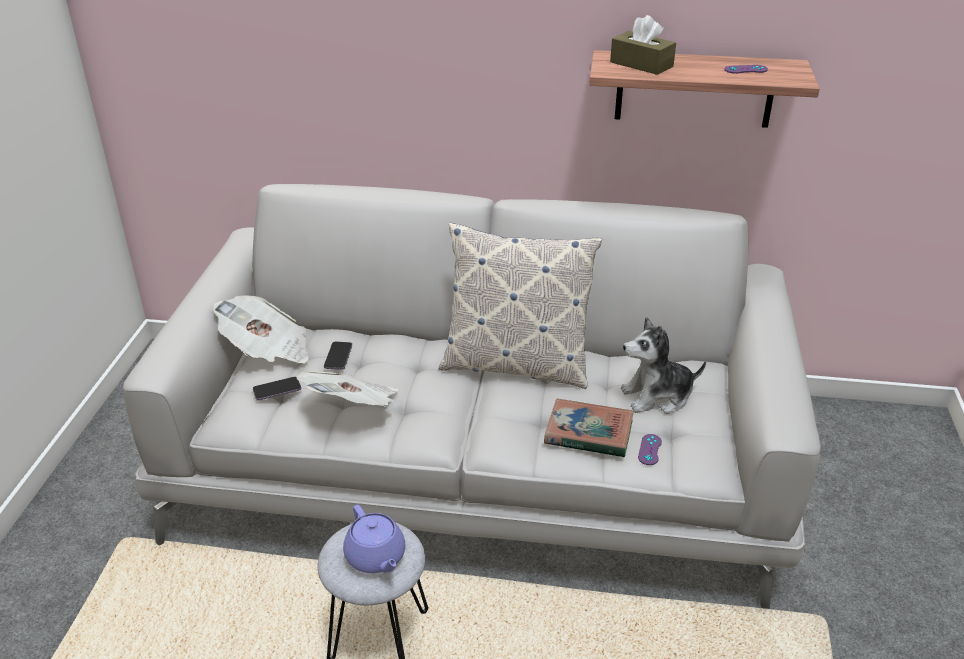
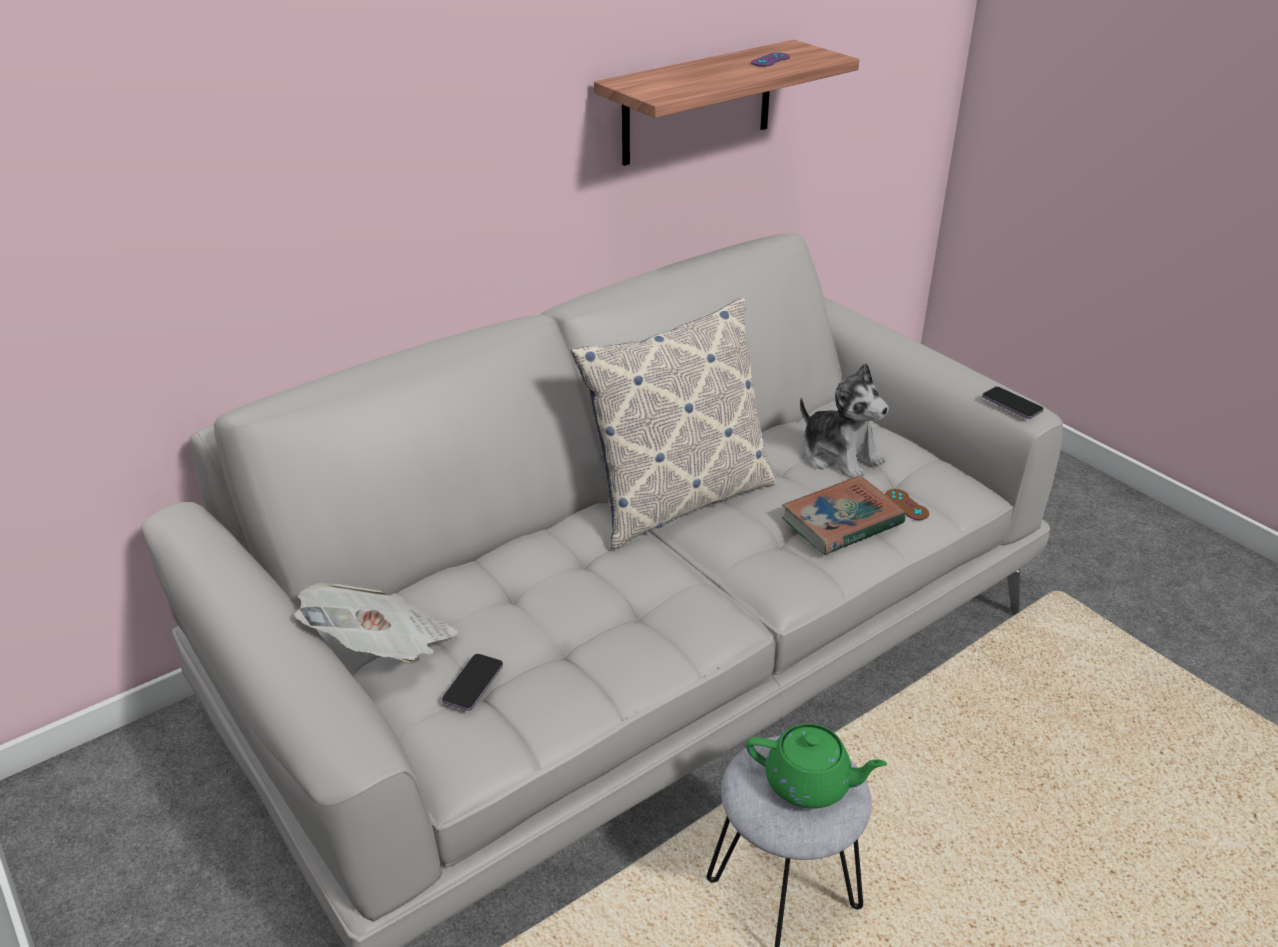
camera: 45 degrees left, 0 degrees up
(338, 357) = (486, 602): phone -> phone (1011, 404)
(353, 408) = (593, 644): newspaper -> none
(376, 557) = (809, 783): purple teapot -> green teapot
(641, 64) = (674, 81): brown tissue box -> none
(650, 449) = (906, 505): purple game controller -> brown game controller
(657, 396) = (840, 456): plush toy -> plush toy turned 75 degrees counterclockwise

